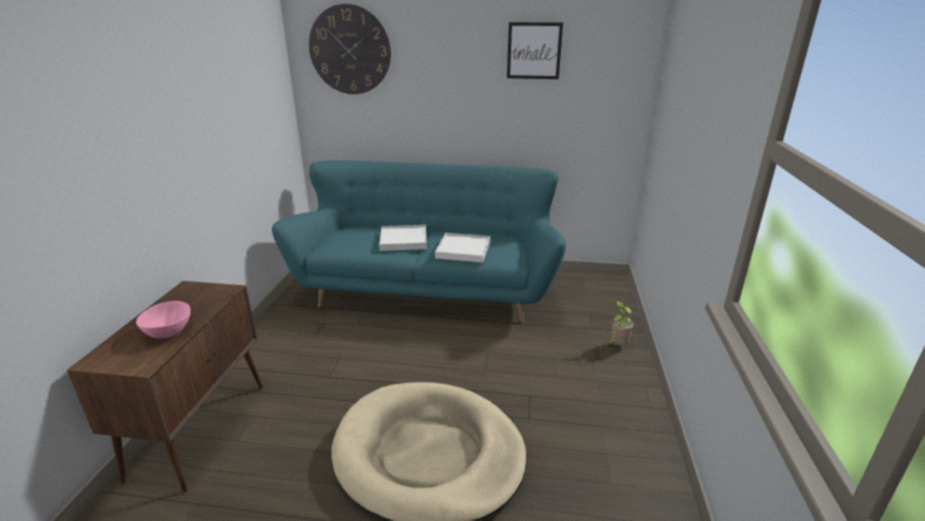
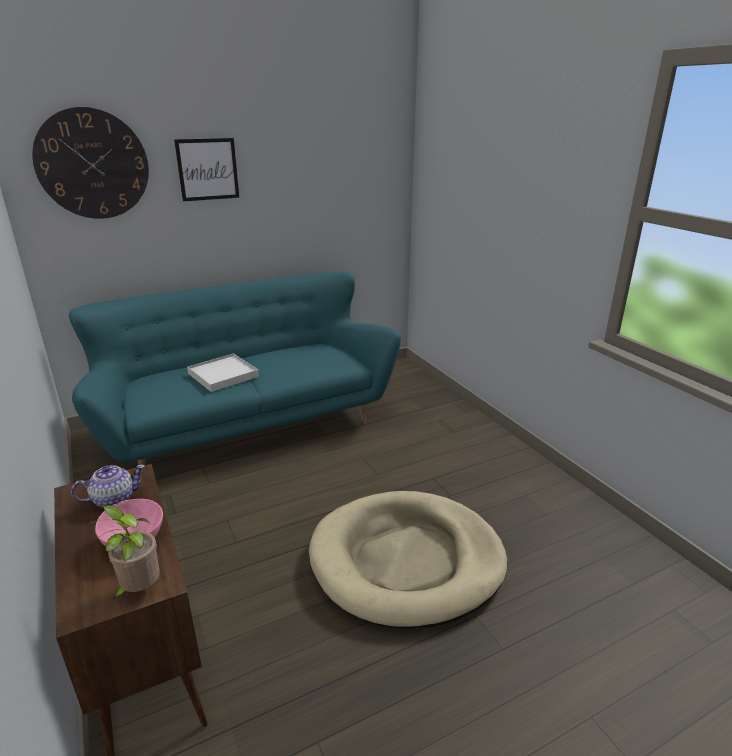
camera: 35 degrees left, 0 degrees up
(196, 300) = (113, 500): none -> teapot
(463, 250) = (295, 368): white tray -> none
(534, 51) = (305, 154): picture -> picture (207, 169)
(617, 345) = (454, 414): potted plant -> potted plant (139, 590)

